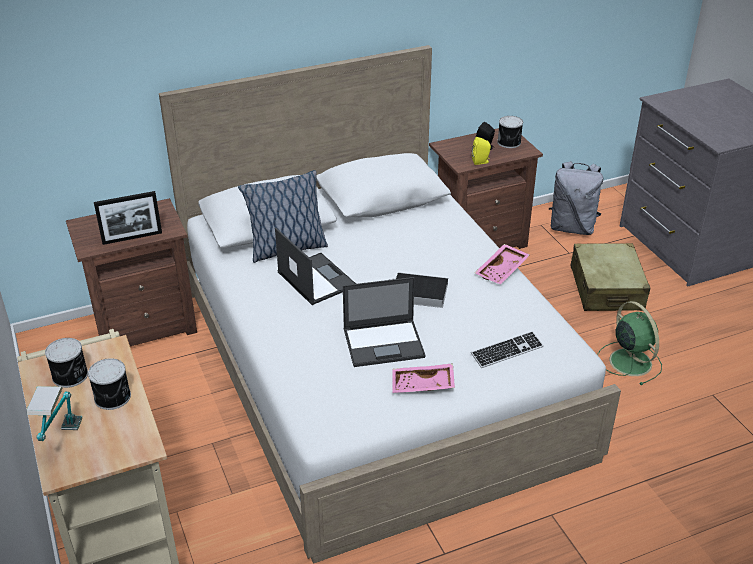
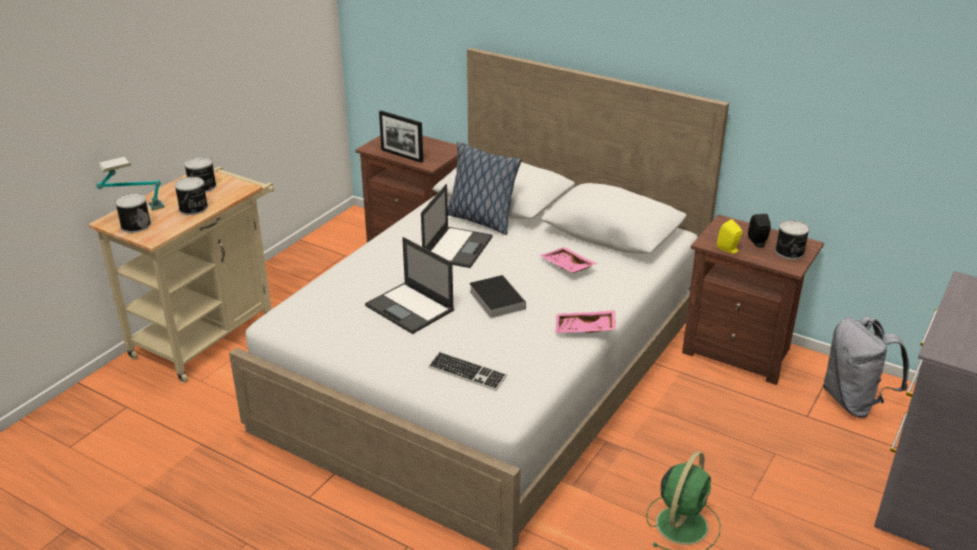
camera: 55 degrees right, 5 degrees down
(96, 453) = (135, 225): none -> can
(422, 386) = (374, 346): pink tray -> pink tray (566, 267)
(606, 288) = (782, 464): beige suitcase -> none

